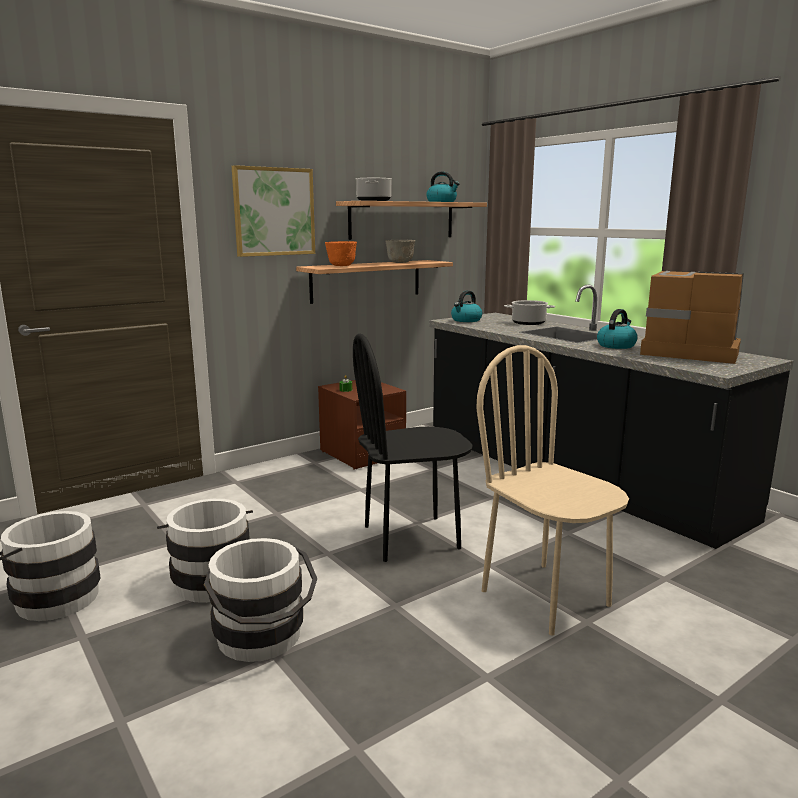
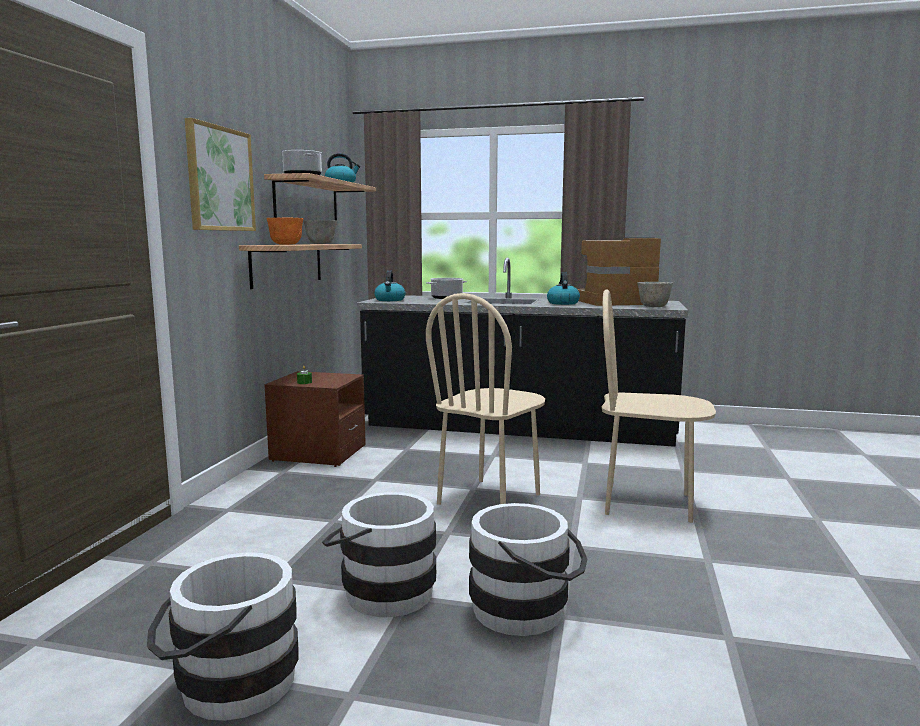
camera: 40 degrees left, 5 degrees down
(411, 537) = (490, 499): black chair -> beige chair
(702, 366) = (653, 307): none -> grey bowl

